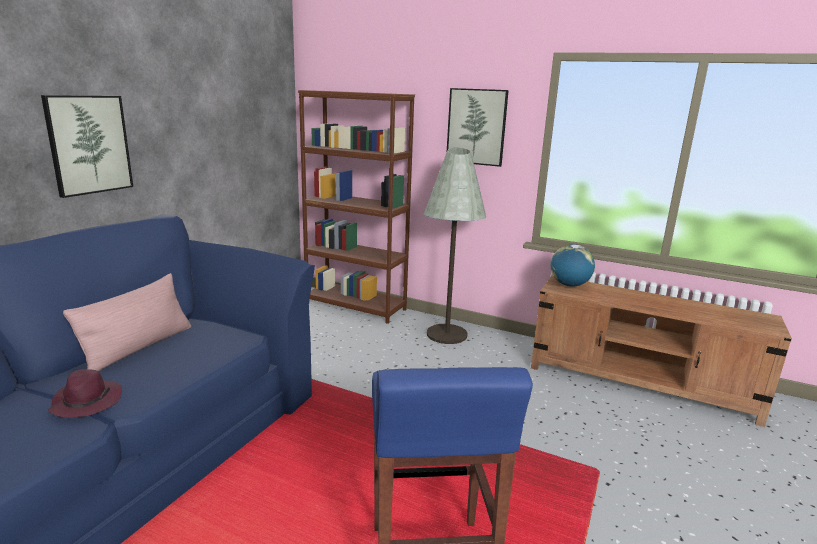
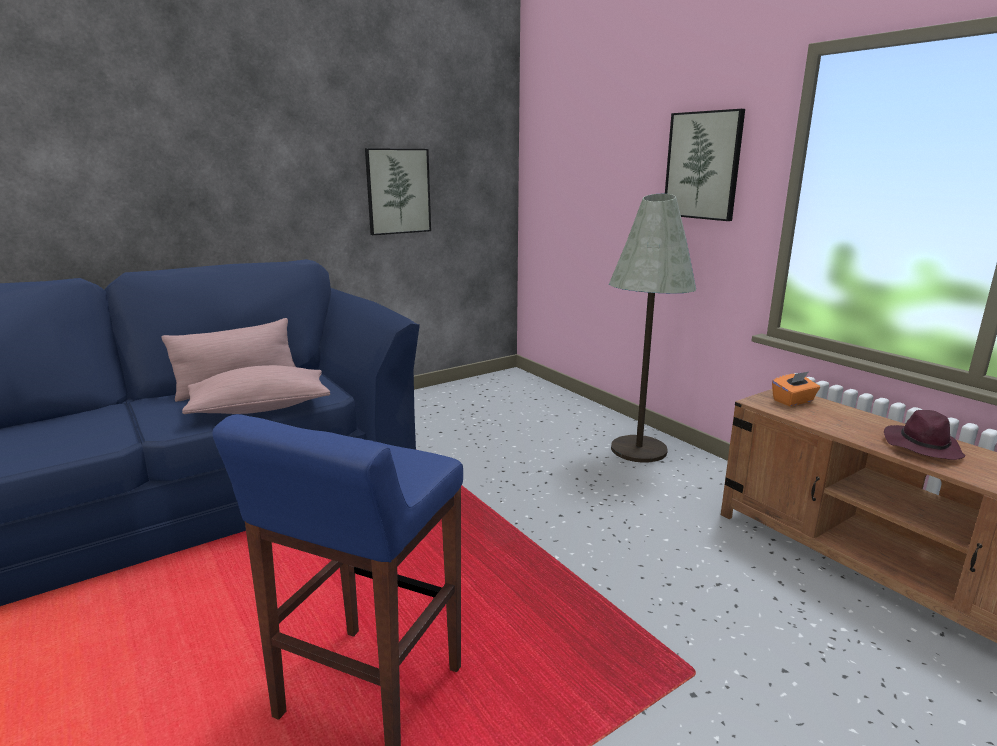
camera: 30 degrees right, 0 degrees up
(86, 402) = (143, 421): purple hat -> purple hat (921, 446)
(89, 144) = (252, 186): picture -> picture (398, 191)
(194, 363) = (260, 408): none -> pink pillow
(355, 306) = (555, 398): brown bookcase -> none
(569, 285) = (793, 401): globe -> orange tissue box

